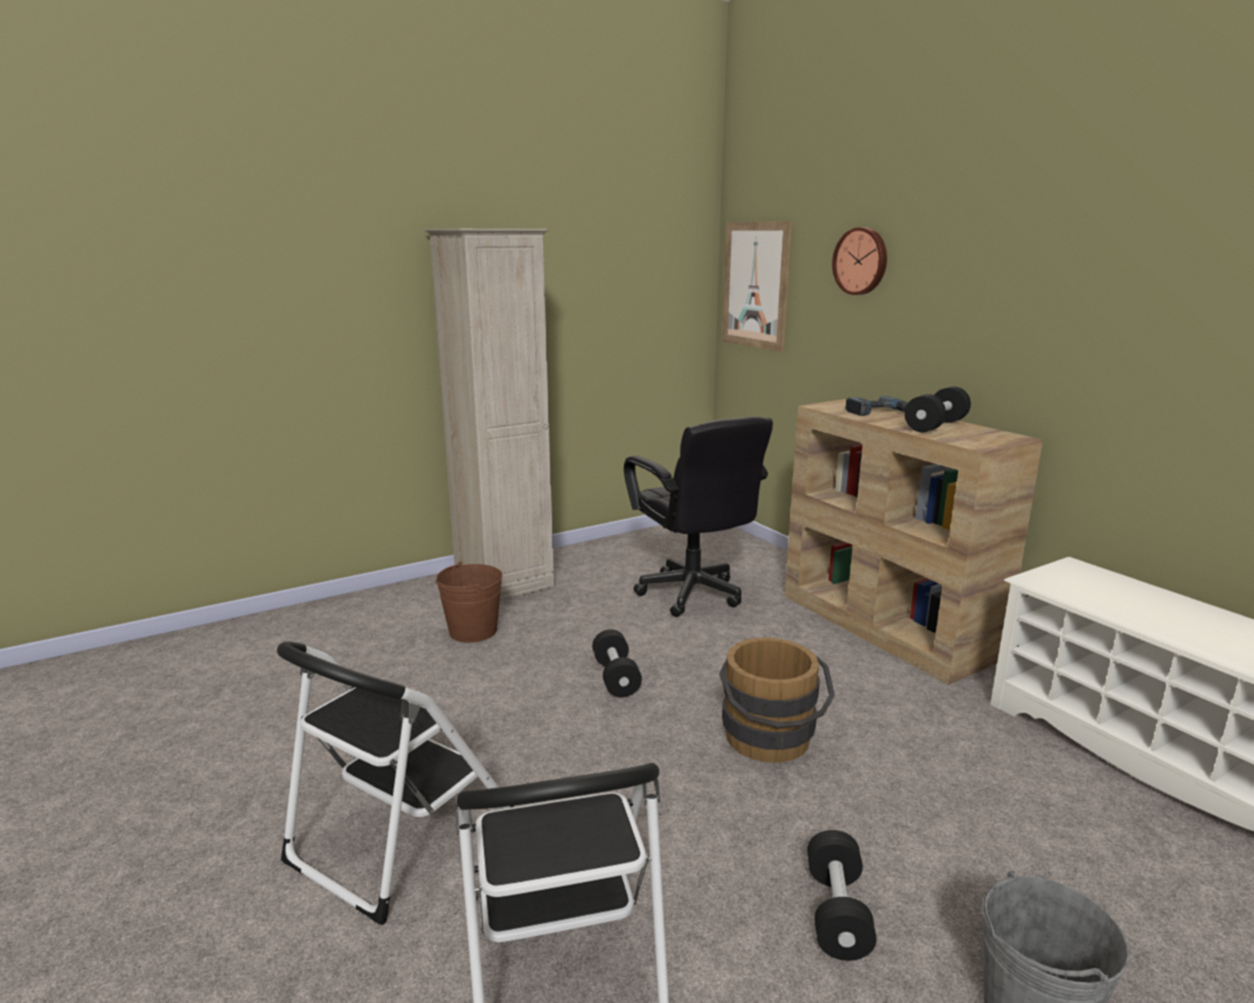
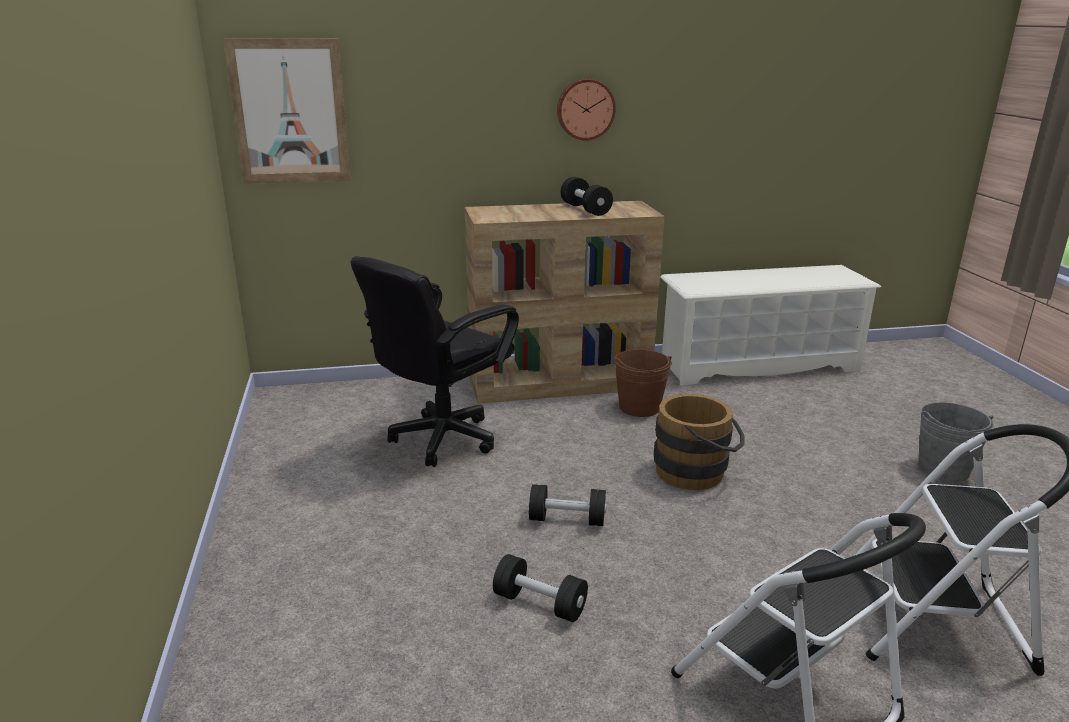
camera: 70 degrees left, 5 degrees up
(473, 631) = (401, 598): brown bucket -> brown bucket (639, 407)
(505, 579) = (277, 552): beige cabinet -> none
(694, 596) = (440, 443): black office chair -> black office chair turned 135 degrees clockwise
(837, 913) = (875, 500): black dumbbell -> black dumbbell (540, 603)
(861, 261) = (444, 79): wall clock -> wall clock (585, 109)
(879, 412) = (528, 211): power drill -> none

